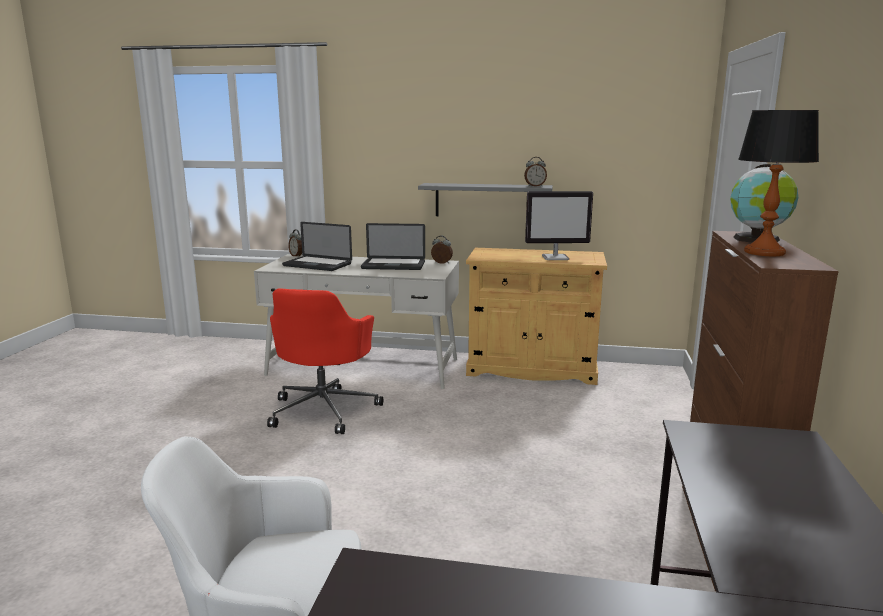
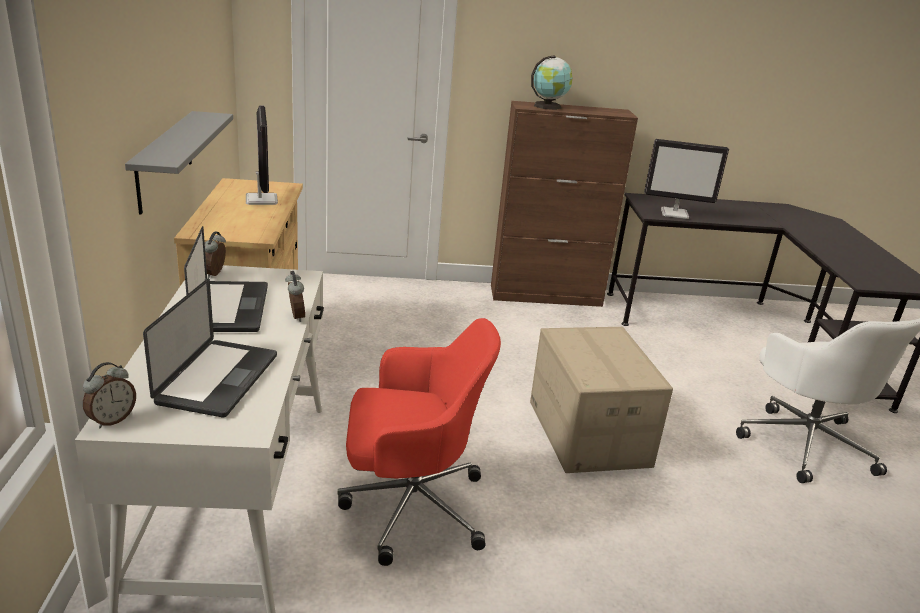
camera: 105 degrees left, 10 degrees up
(376, 497) = (587, 433): none -> cardboard box
(535, 186) = (209, 117): alarm clock -> alarm clock (295, 317)
(714, 454) = (675, 214): none -> monitor
(764, 252) = (592, 111): table lamp -> none

